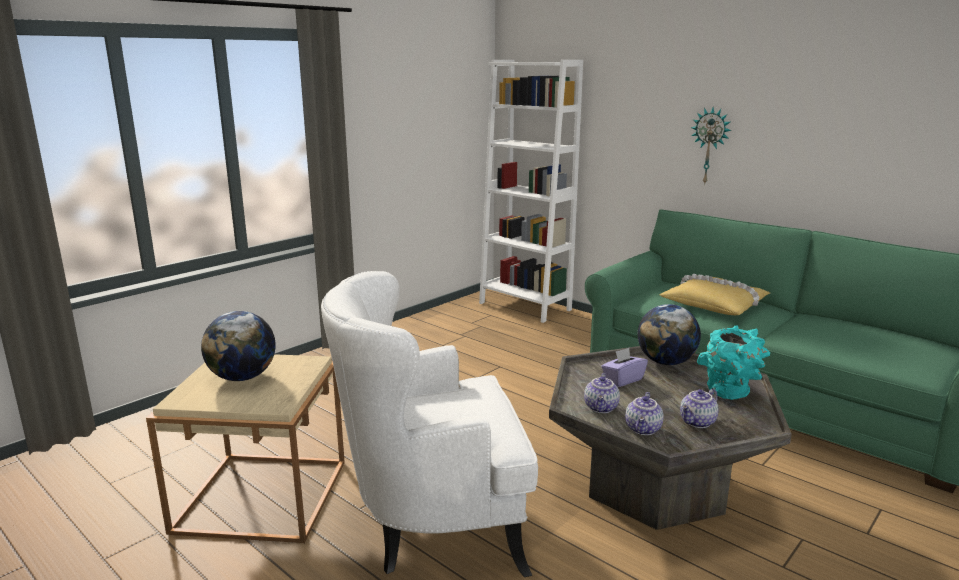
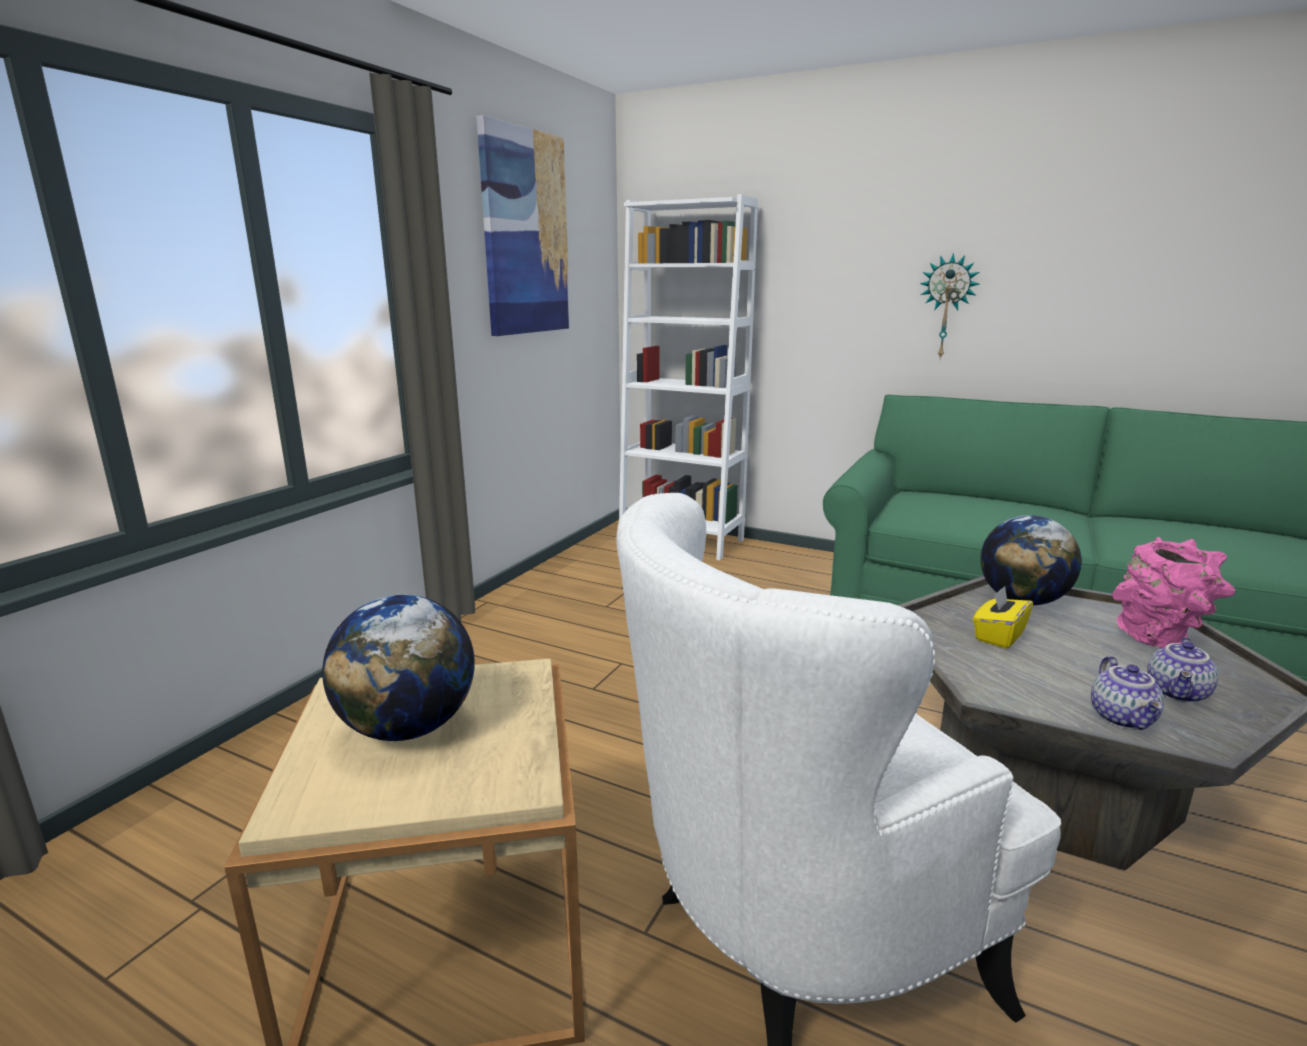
camera: 15 degrees left, 0 degrees up
(411, 88) = (525, 234): none -> picture
(602, 408) = (1023, 689): teapot -> none
(623, 379) = (998, 636): purple tissue box -> yellow tissue box
(715, 304) = (1000, 513): yellow pillow -> none
(730, 393) = (1159, 639): turquoise vase -> pink vase

